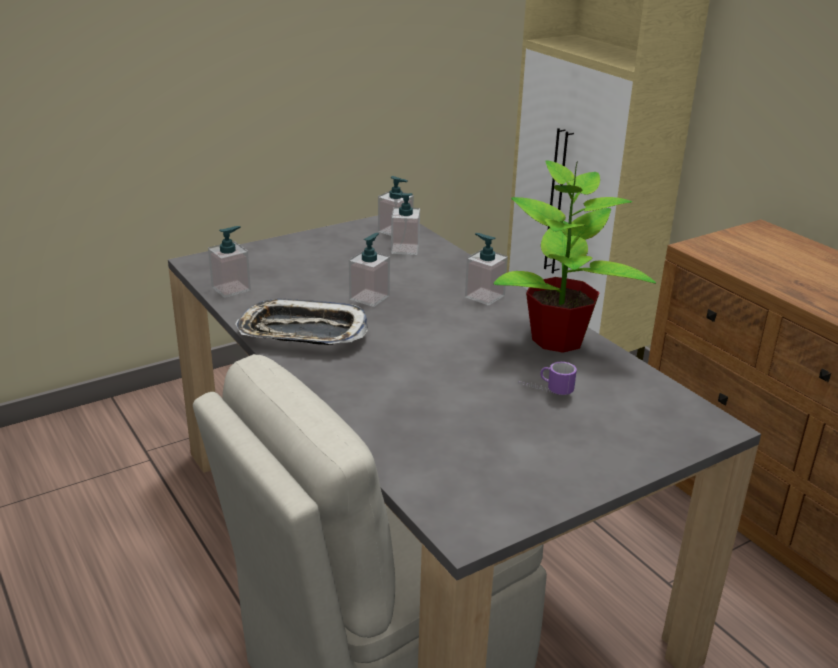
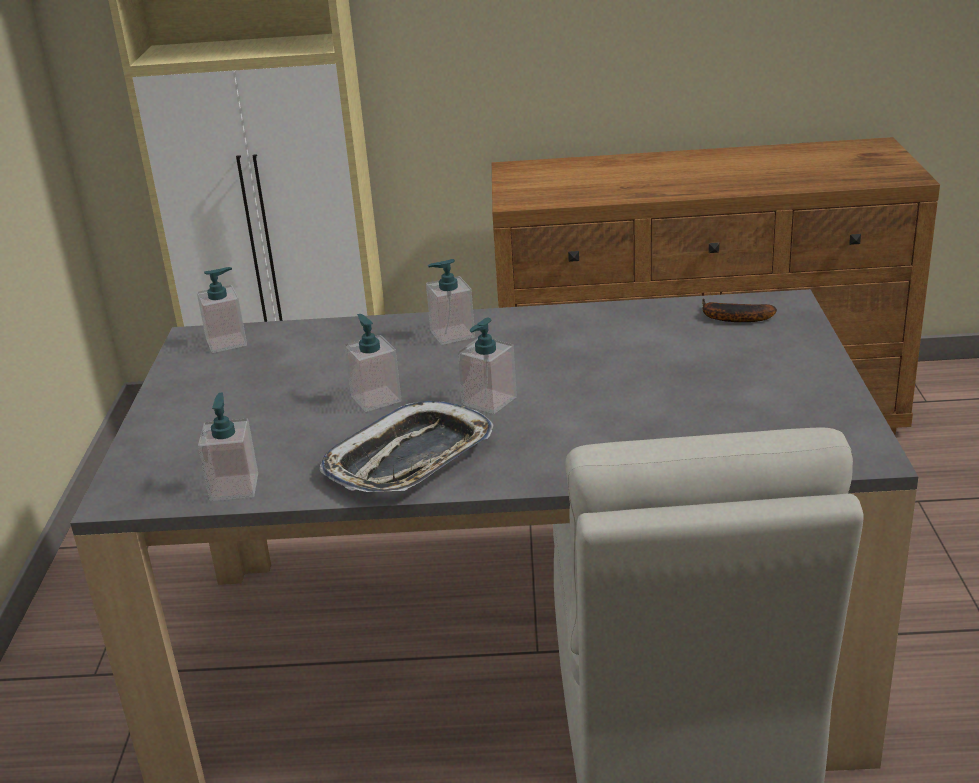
camera: 55 degrees left, 0 degrees up
(405, 249) = (282, 348): soap dispenser -> soap dispenser (489, 401)
(545, 391) = (669, 356): mug -> none
(558, 340) = (582, 324): potted plant -> none
(647, 404) = (731, 318): none -> banana

